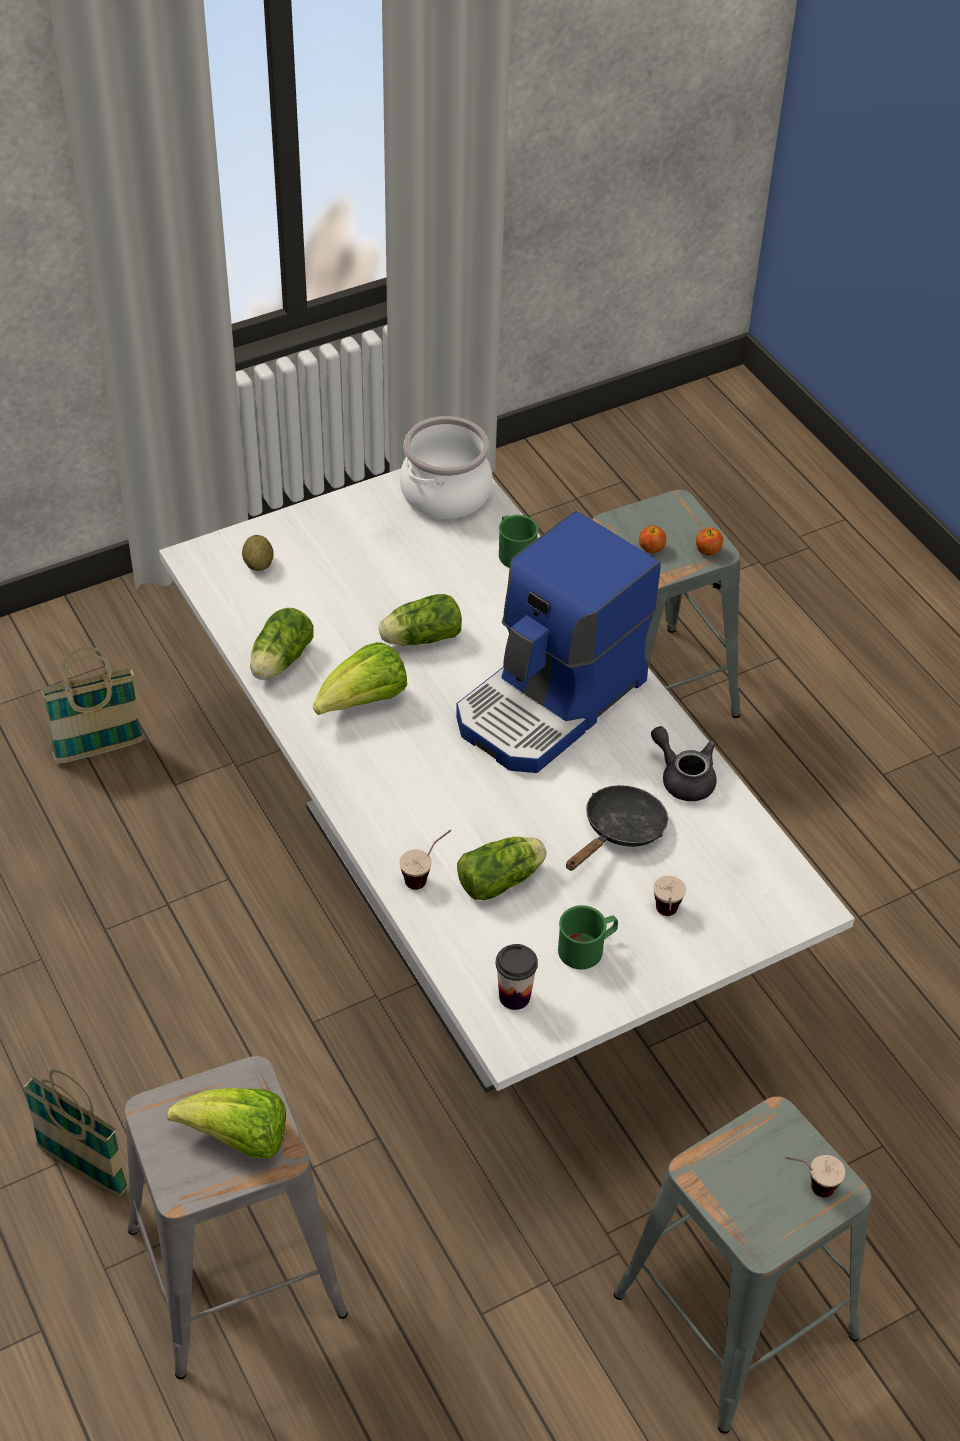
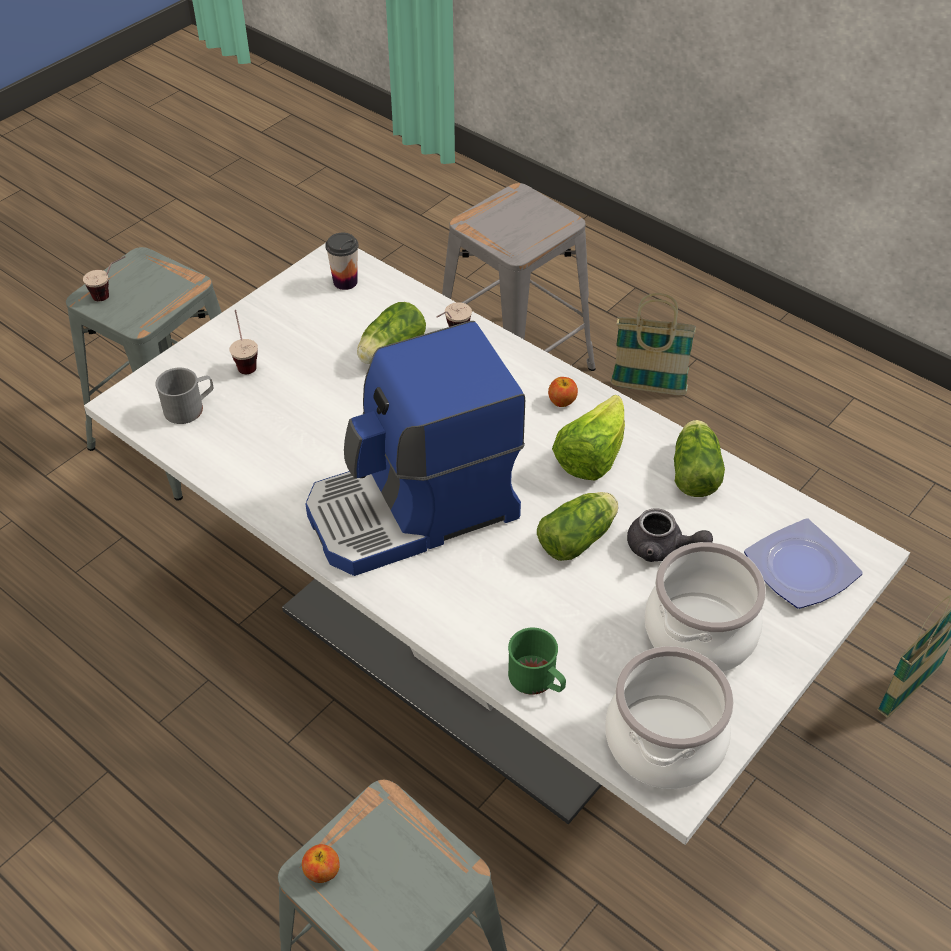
camera: 160 degrees right, 0 degrees up
(239, 1139) = (501, 223): lettuce -> none
(258, 564) = (798, 568): potato -> plate
(372, 546) = (698, 632): none -> cooking pot
(552, 703) = (414, 511): coffee machine -> coffee machine turned 135 degrees counterclockwise
(587, 948) = (302, 324): green mug -> none
(619, 831) = (305, 414): black frying pan -> none
(651, 548) = (396, 847): apple -> apple (562, 401)
(683, 777) = (261, 477): grey teapot -> grey teapot (662, 548)
(739, 877) = (189, 408): none -> grey mug

